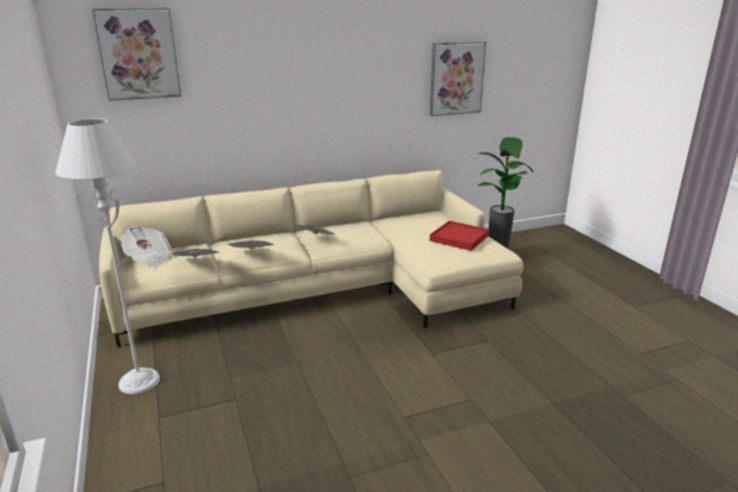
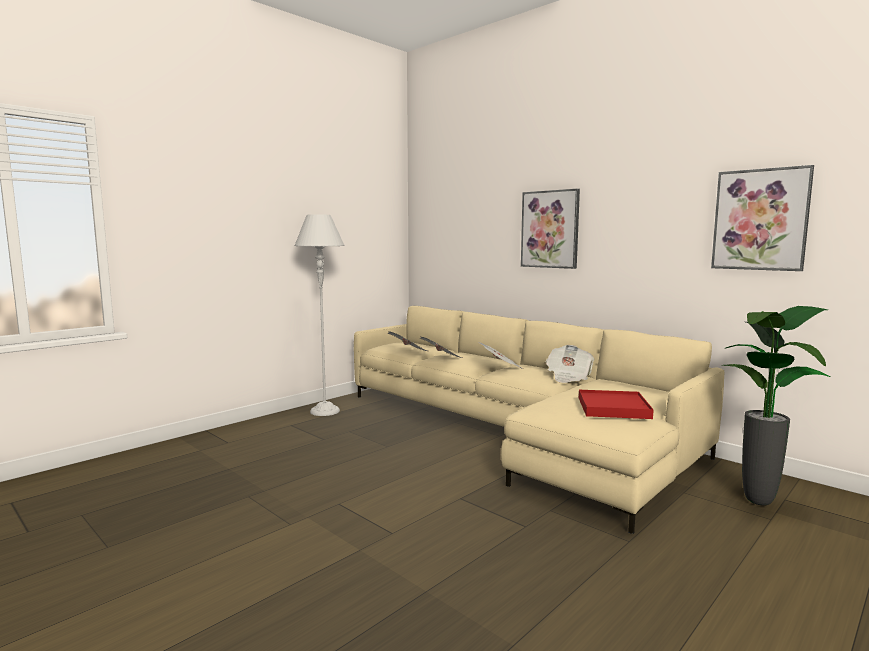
camera: 65 degrees right, 15 degrees down
(138, 54) = (450, 194): picture -> picture (550, 229)
(148, 258) = (403, 343): newspaper -> newspaper (568, 377)

